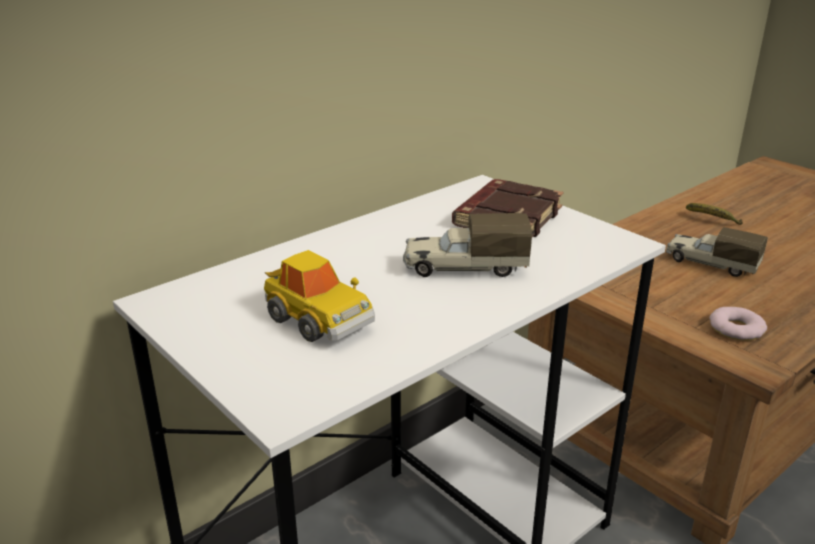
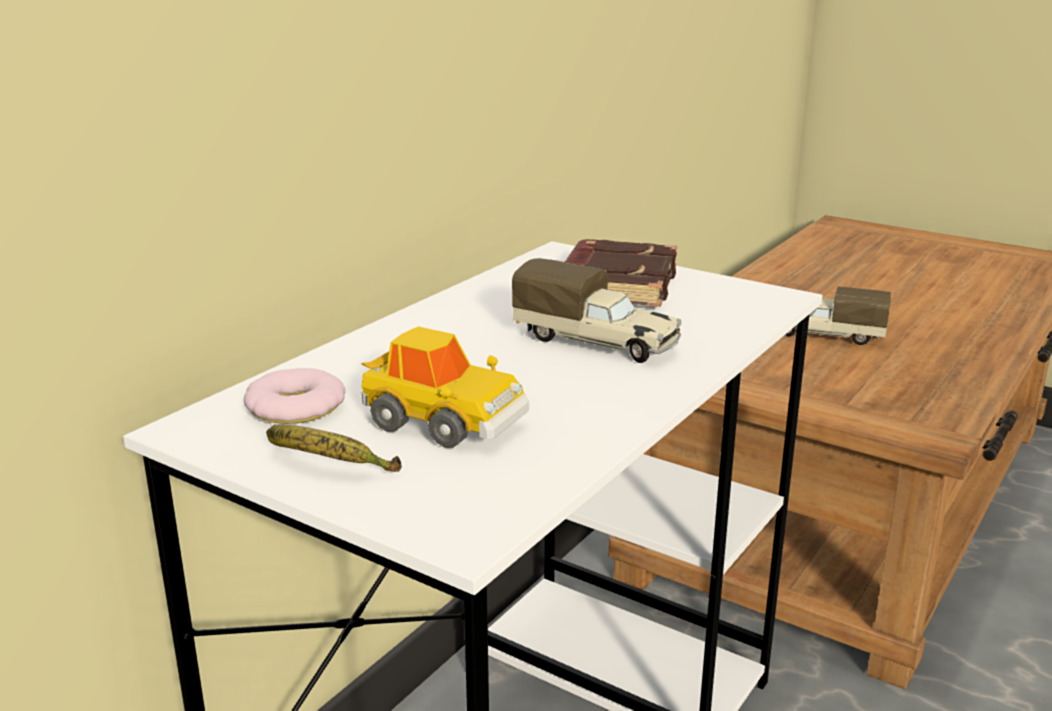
camera: 15 degrees left, 5 degrees down
(464, 268) = (598, 342): toy truck -> toy truck turned 135 degrees counterclockwise
(711, 220) = (803, 288): banana -> banana (327, 466)
(735, 329) = (891, 400): donut -> donut (295, 406)

